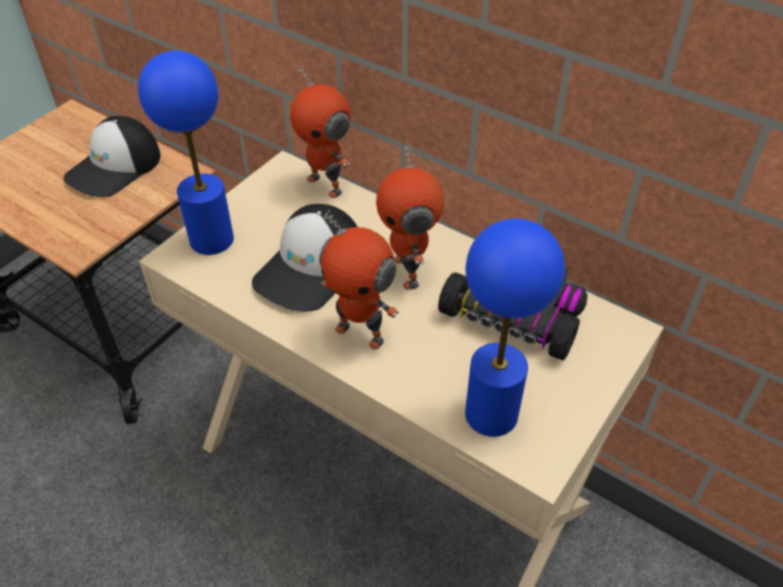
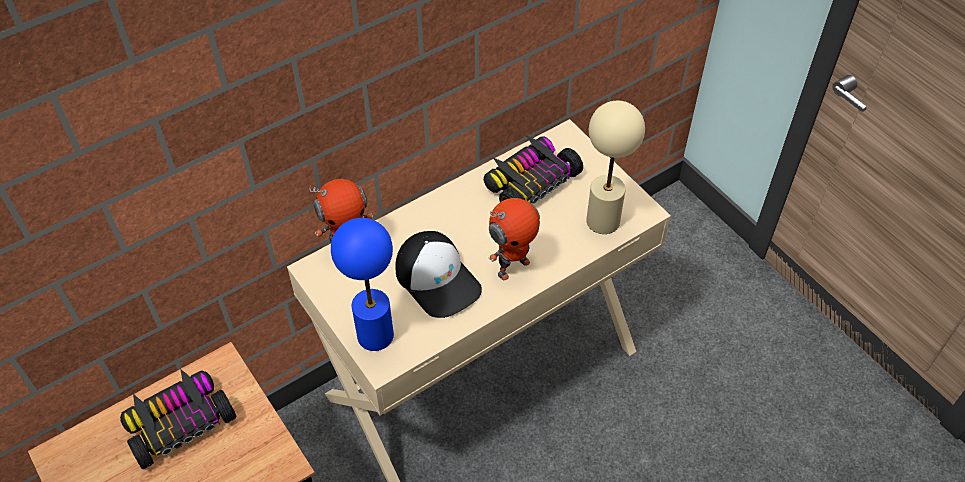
camera: 70 degrees left, 5 degrees up
(115, 168) = (179, 422): cap -> toy car
(409, 271) = (467, 224): toy robot -> none
(491, 415) = (603, 221): blue table lamp -> beige table lamp

